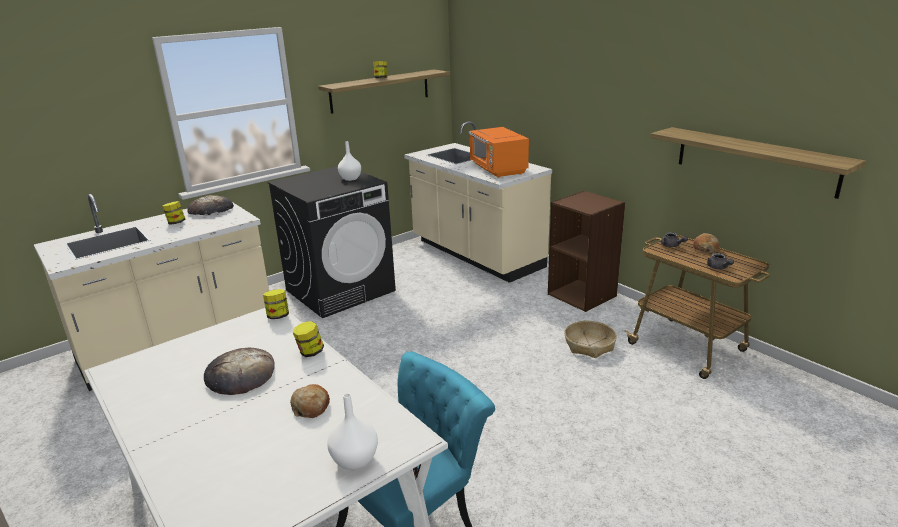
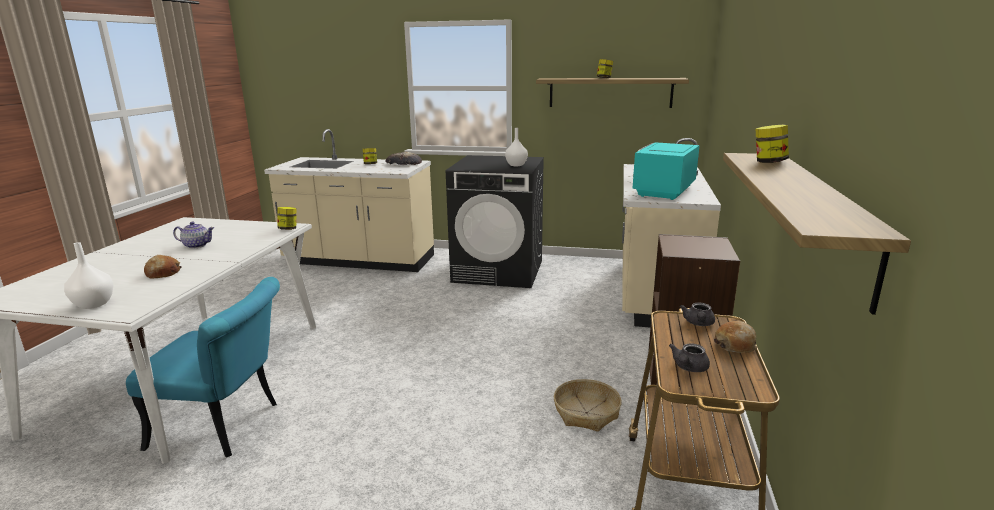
camera: 50 degrees right, 5 degrees down
(240, 375) = (196, 245): bread -> teapot
(310, 352) = (242, 251): jar -> jar (769, 162)
(498, 169) = (663, 191): orange microwave -> turquoise microwave

